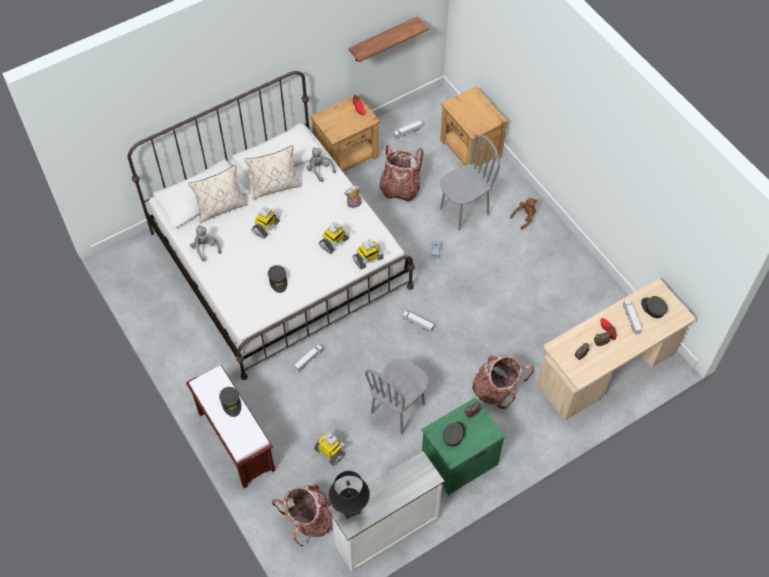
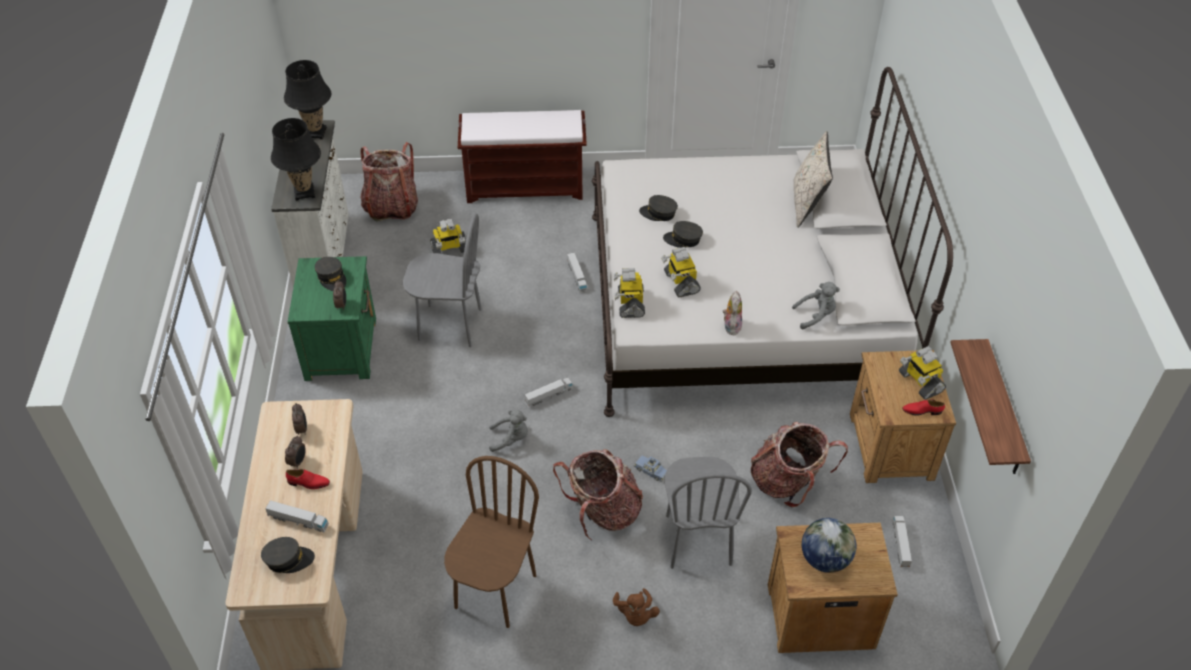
camera: 120 degrees right, 10 degrees down
(205, 248) = (751, 172): grey plush toy -> grey plush toy (511, 439)
(231, 403) = (528, 128): grey cap -> grey cap (683, 239)
(266, 227) = (749, 231): toy robot -> toy robot (919, 382)
(275, 187) = (813, 262): beige pillow -> none
(398, 409) = (450, 325): grey chair -> grey chair turned 120 degrees clockwise
(415, 470) = (304, 193): none -> black table lamp
(477, 115) = (825, 559): none -> globe
(497, 390) = (393, 429): backpack -> backpack (602, 512)
(557, 281) = (495, 591): none -> brown chair

